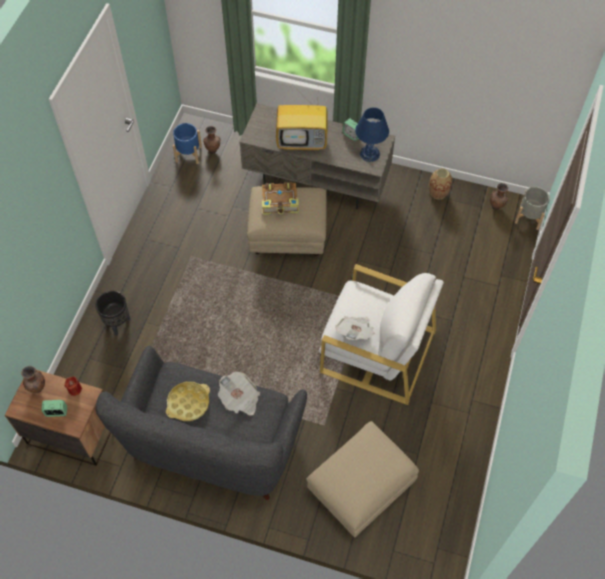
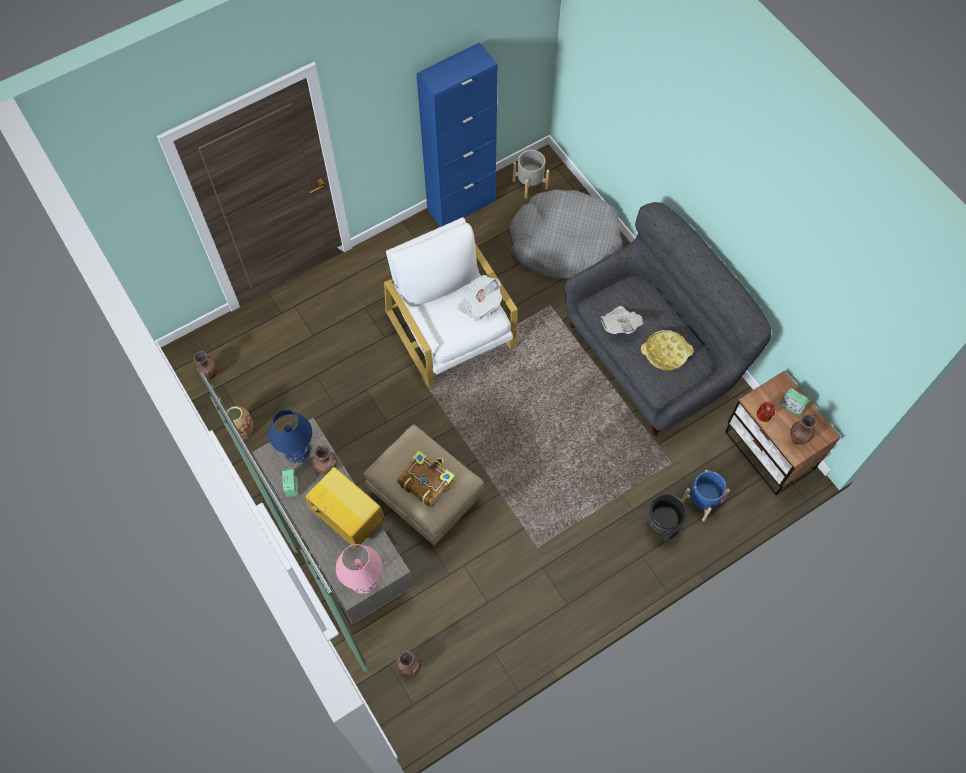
camera: 140 degrees left, 5 degrees up
(189, 154) = (439, 685): blue planter -> blue planter (701, 501)
(261, 121) = (363, 580): none -> pink table lamp
(341, 157) = (327, 468): none -> brown vase
(359, 490) = (565, 243): beige ottoman -> grey dog bed
(471, 458) = (461, 205): none -> blue cabinet
(529, 217) = (194, 343): grey planter -> grey planter (529, 184)

